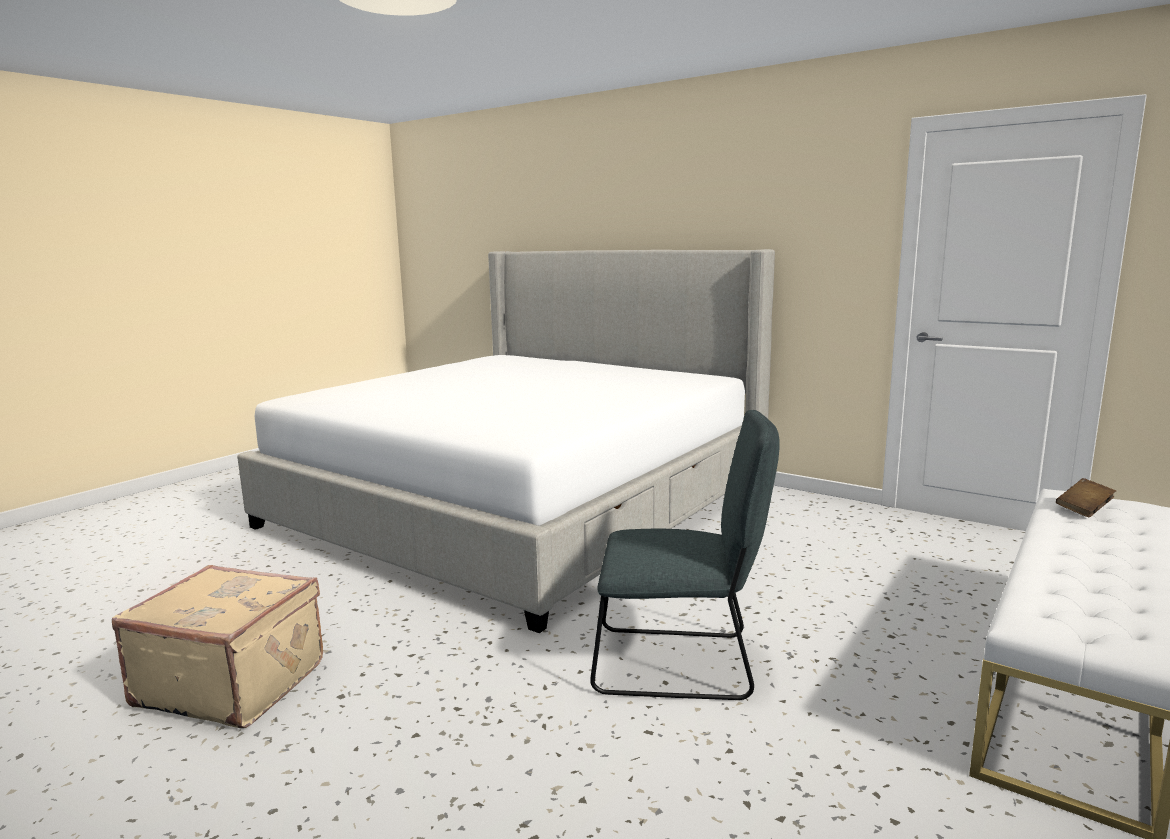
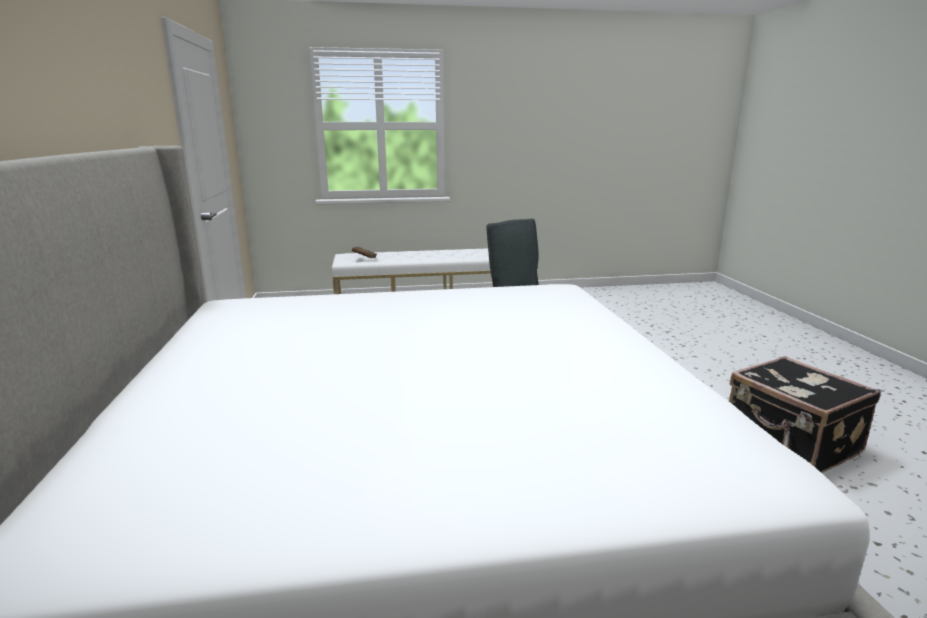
camera: 135 degrees left, 5 degrees up
(233, 682) = (790, 443): beige suitcase -> black suitcase

